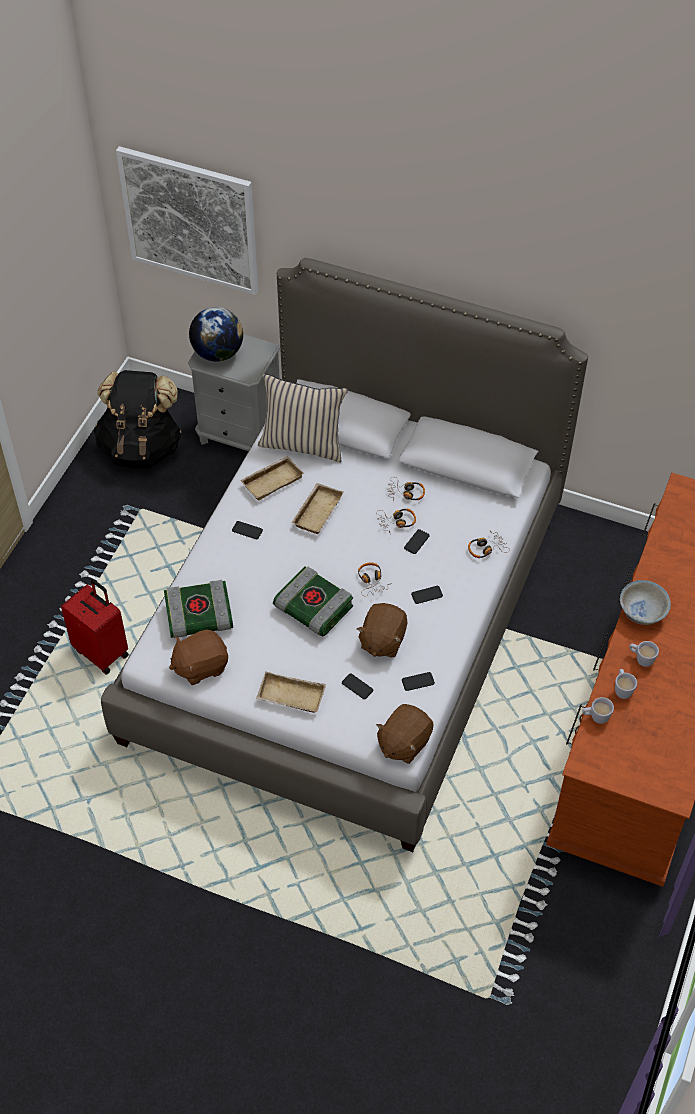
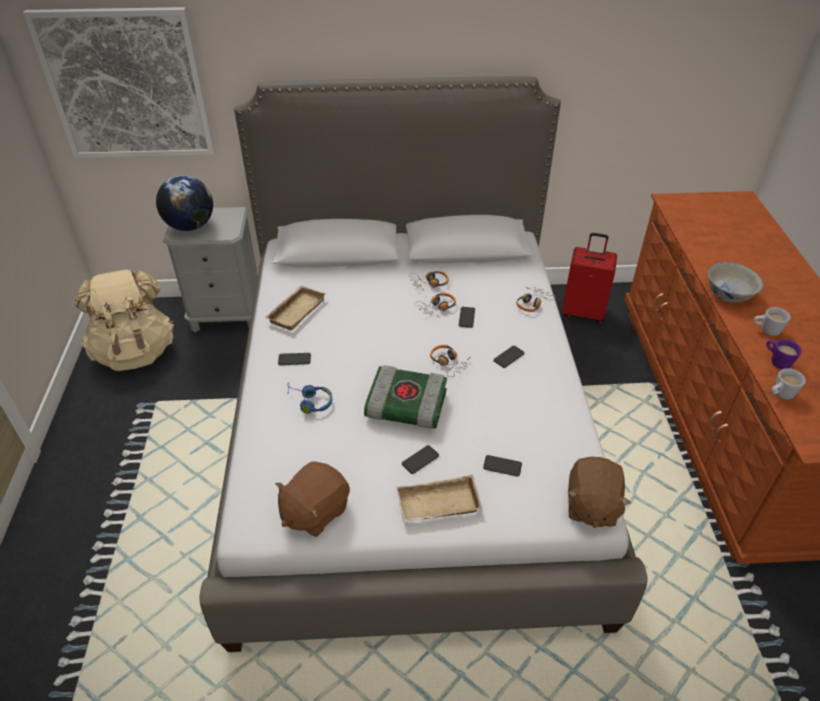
camera: 25 degrees left, 10 degrees down
(102, 652) = (168, 553): red suitcase -> red suitcase (583, 312)
(141, 447) = (135, 352): black backpack -> beige backpack
(198, 616) = (285, 458): book -> none
(239, 575) = (310, 402): none -> blue headphones
(303, 444) = (309, 274): beige pillow -> none
(316, 511) = (355, 321): beige tray -> none
(382, 640) = (496, 412): brown plush toy -> none
(418, 681) = (559, 437): phone -> phone (420, 460)
(622, 689) = (776, 361): white mug -> purple mug

